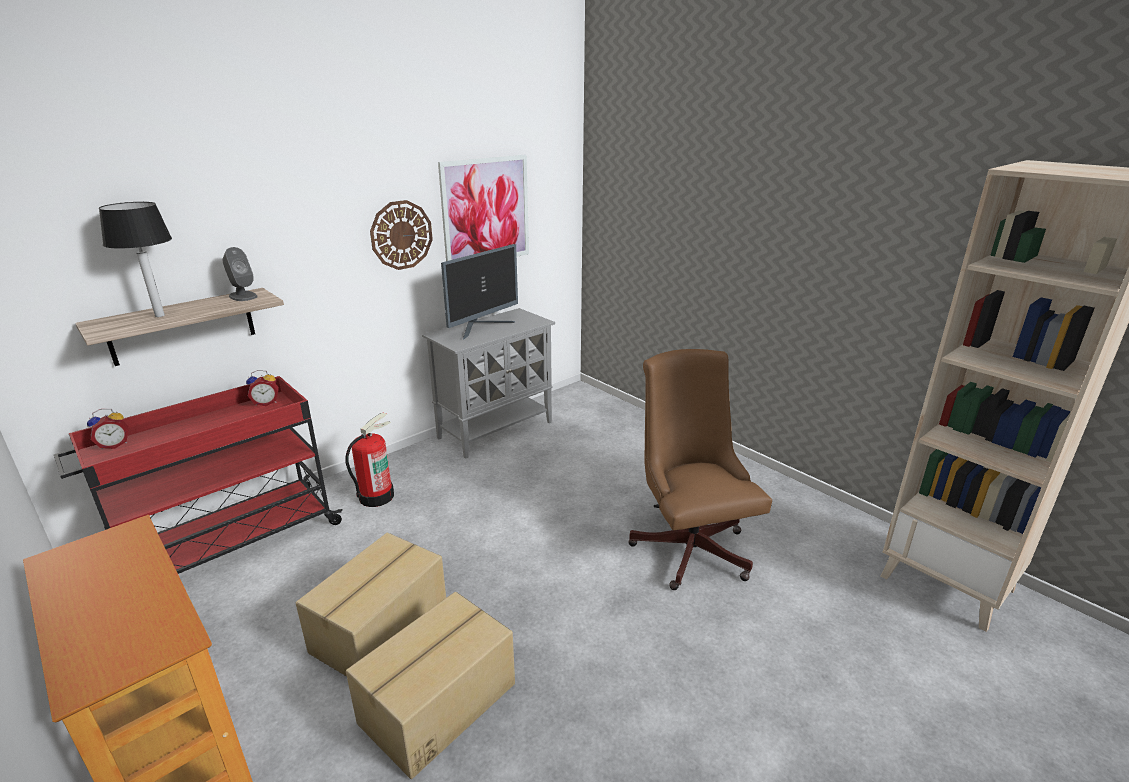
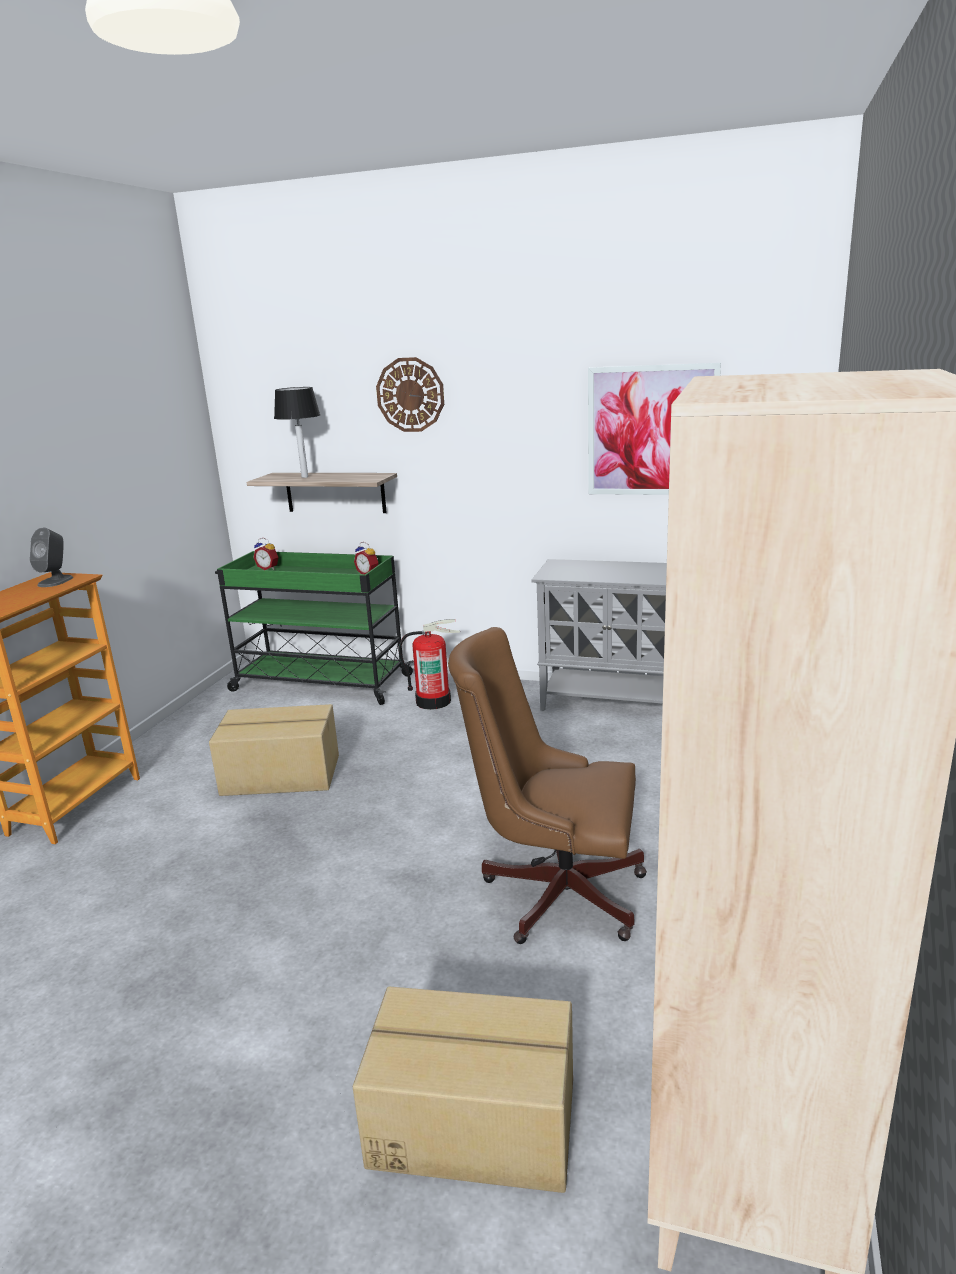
camera: 60 degrees right, 5 degrees down
(228, 545) = (319, 683): red cart -> green cart
(243, 296) = (369, 475): grey speaker -> grey speaker (55, 581)
(401, 235) = (536, 444): wall clock -> wall clock (410, 395)
(437, 702) = (221, 832): cardboard box -> cardboard box (473, 1120)
(482, 327) = (607, 568): monitor -> none
(689, 544) = (554, 892): brown office chair -> brown office chair turned 120 degrees counterclockwise

